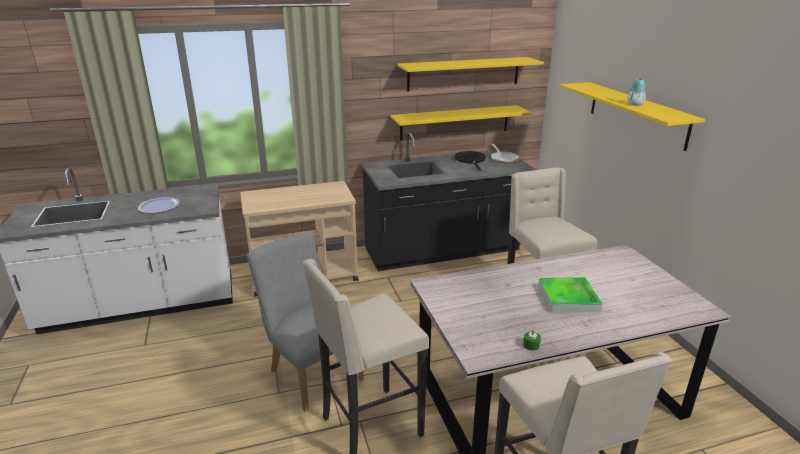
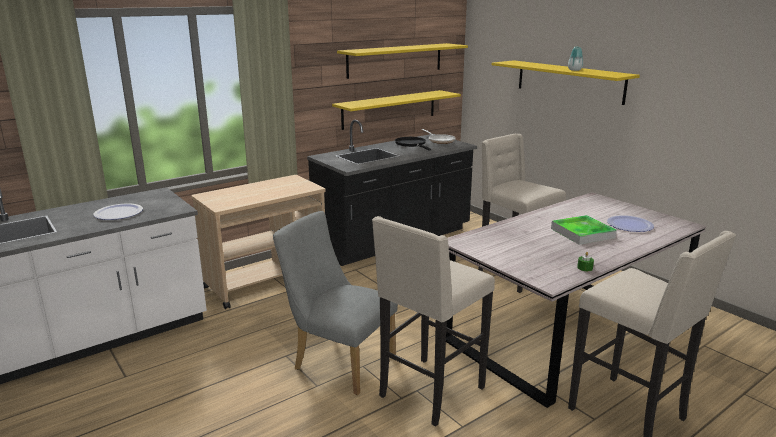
camera: 20 degrees left, 5 degrees down
(633, 297) = (629, 225): none -> plate

